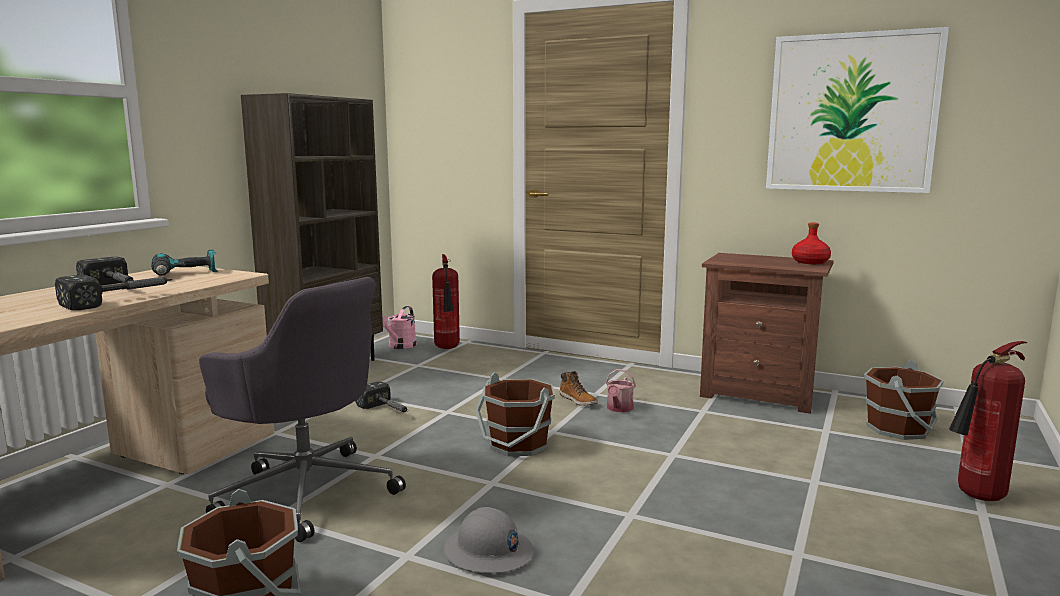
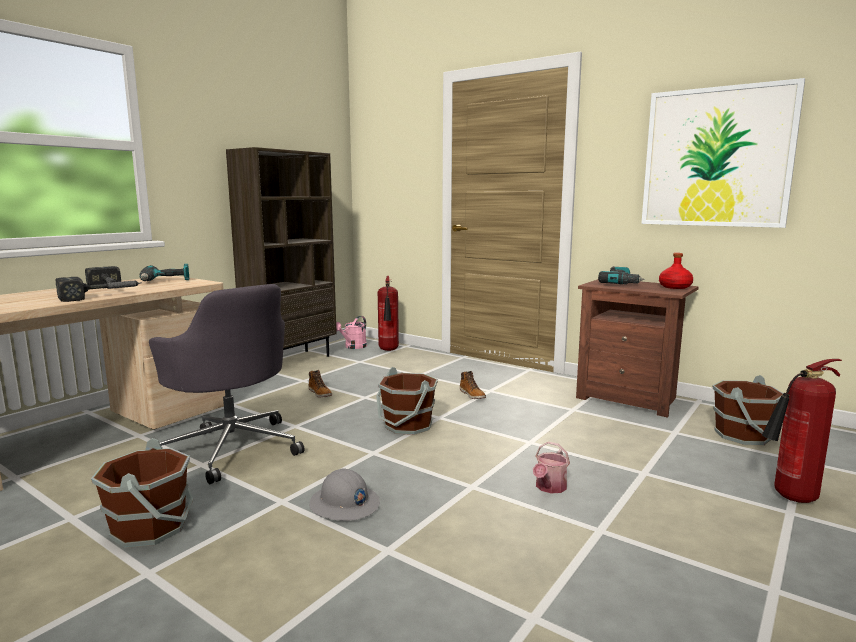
camera: 10 degrees right, 0 degrees up
(387, 410) = (320, 393): hammer -> boot
(619, 409) = (502, 403): watering can -> watering can (549, 488)
(747, 259) = (621, 283): none -> power drill

